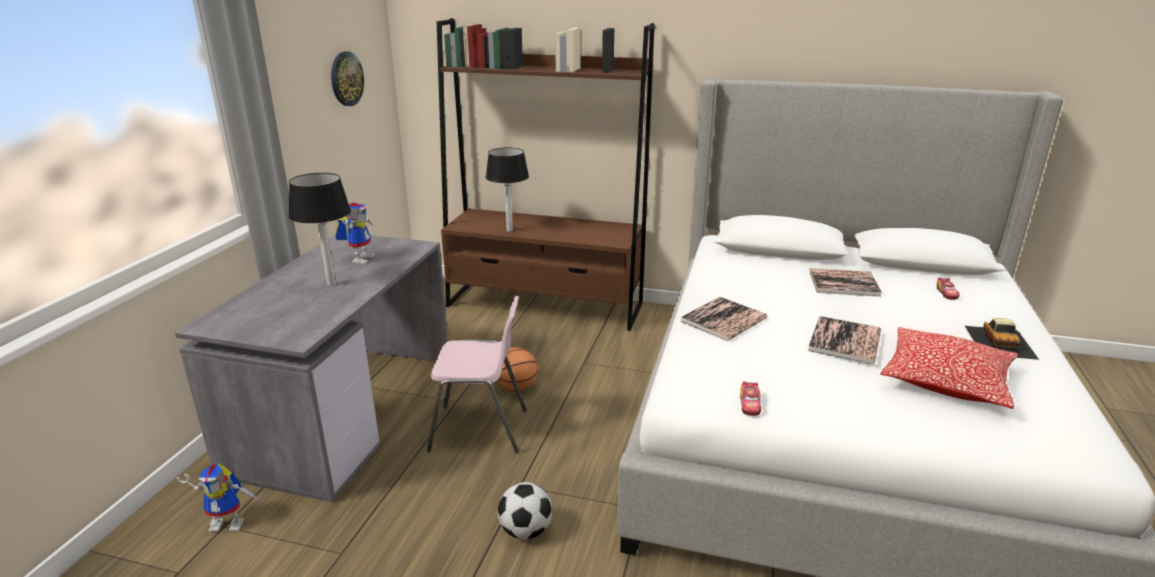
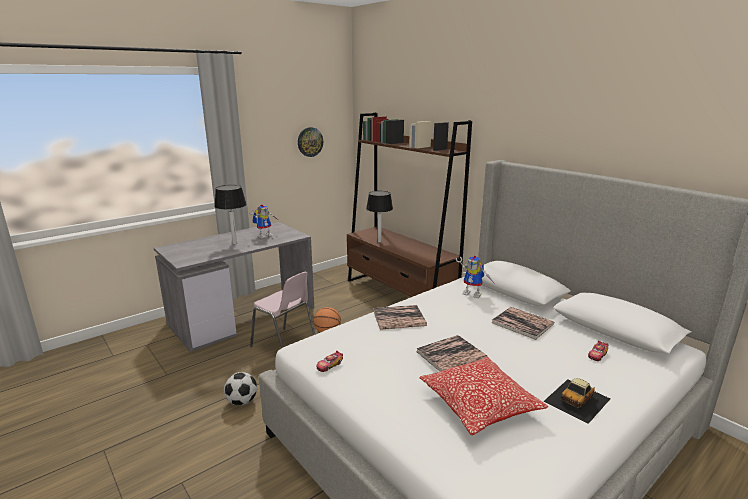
camera: 35 degrees right, 5 degrees down
(231, 522) = (150, 344): toy robot -> toy robot (474, 294)

